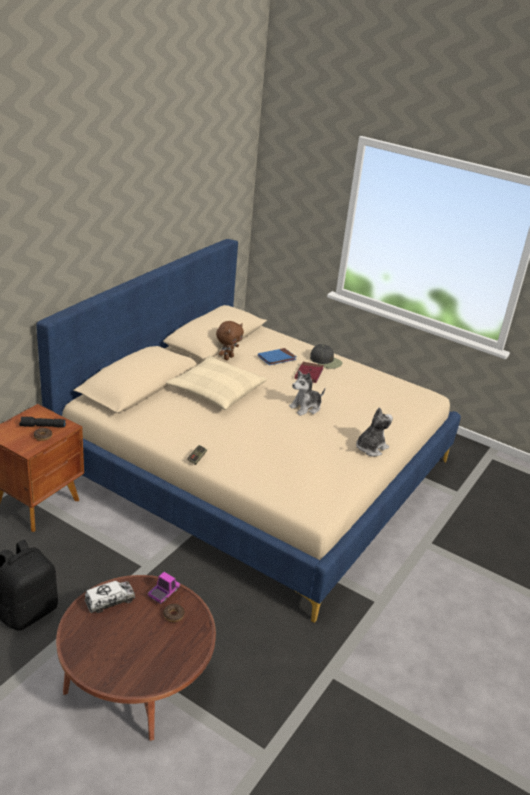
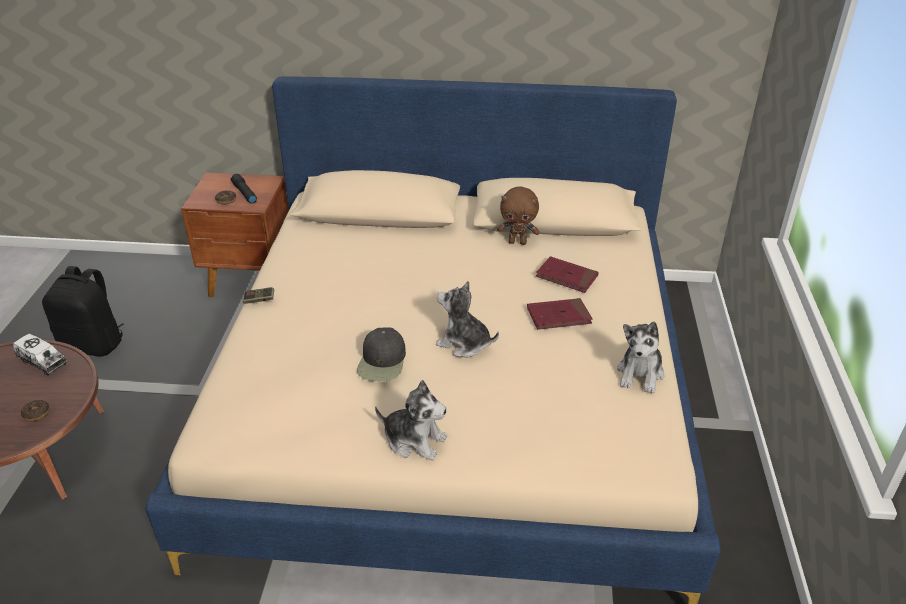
camera: 65 degrees right, 5 degrees up
(163, 593) = (69, 391): toy truck -> none
(216, 390) = (425, 262): beige pillow -> none
(276, 358) = (566, 277): blue book -> red book
(326, 361) = (621, 320): black cap -> black cap (382, 362)
(369, 374) = (640, 374): none -> plush toy

